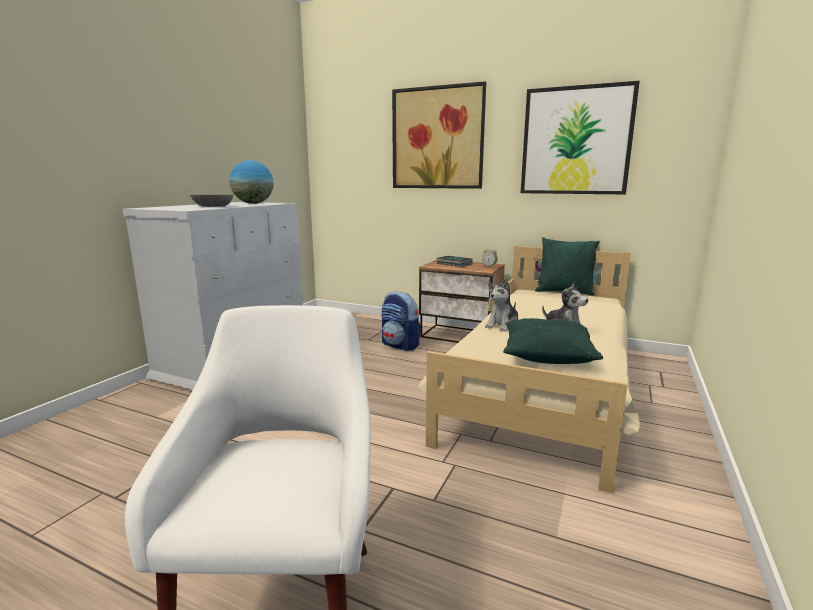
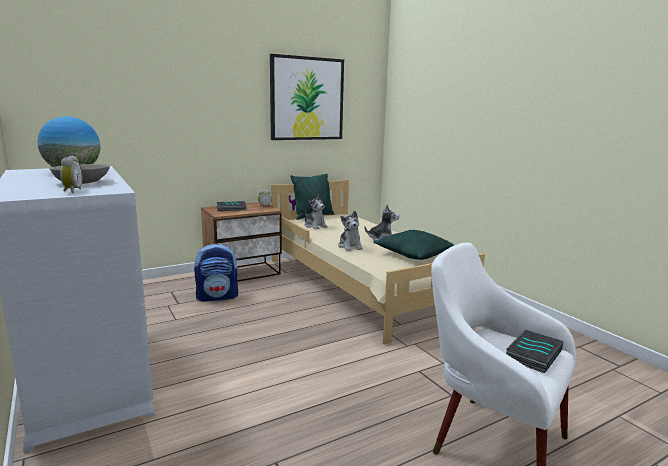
camera: 55 degrees left, 0 degrees up
(175, 208) = (71, 191): none -> alarm clock
(277, 493) = (532, 354): none -> book
(437, 138) = (189, 88): picture -> none
(532, 300) = (315, 226): none -> plush toy

